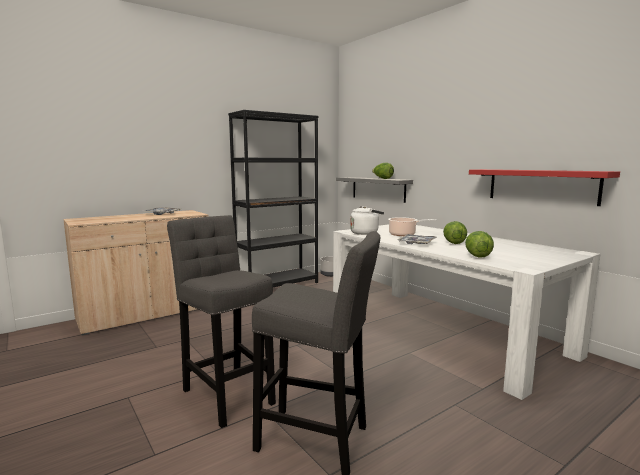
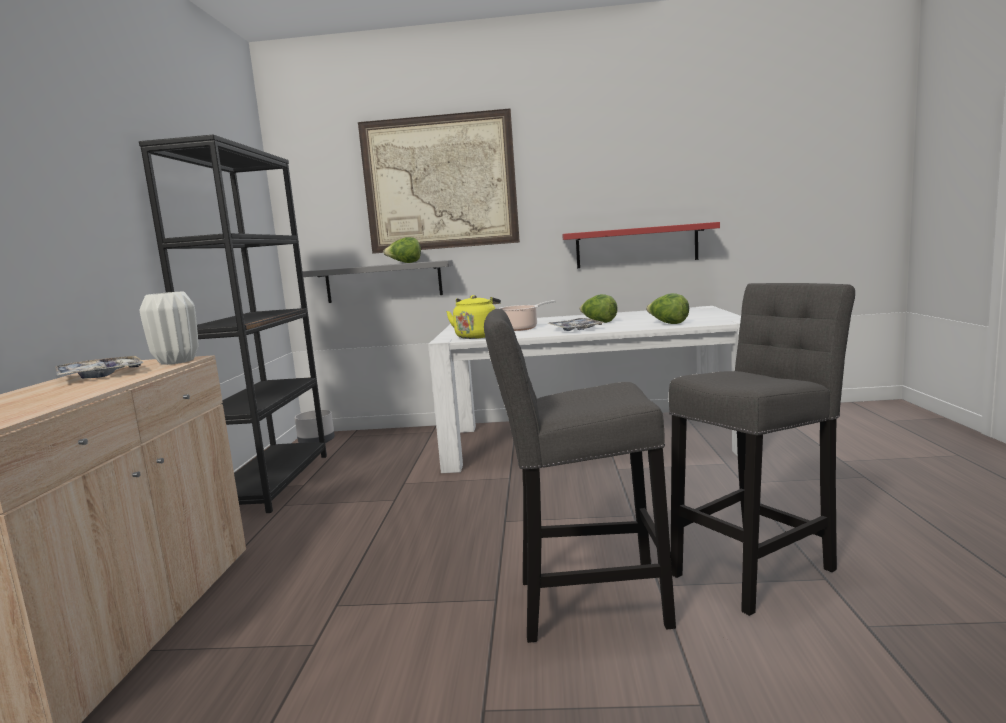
camera: 50 degrees left, 0 degrees up
(191, 214) = (177, 361): none -> white vase
(365, 233) = (477, 336): white kettle -> yellow kettle
(412, 127) = (440, 183): none -> picture

